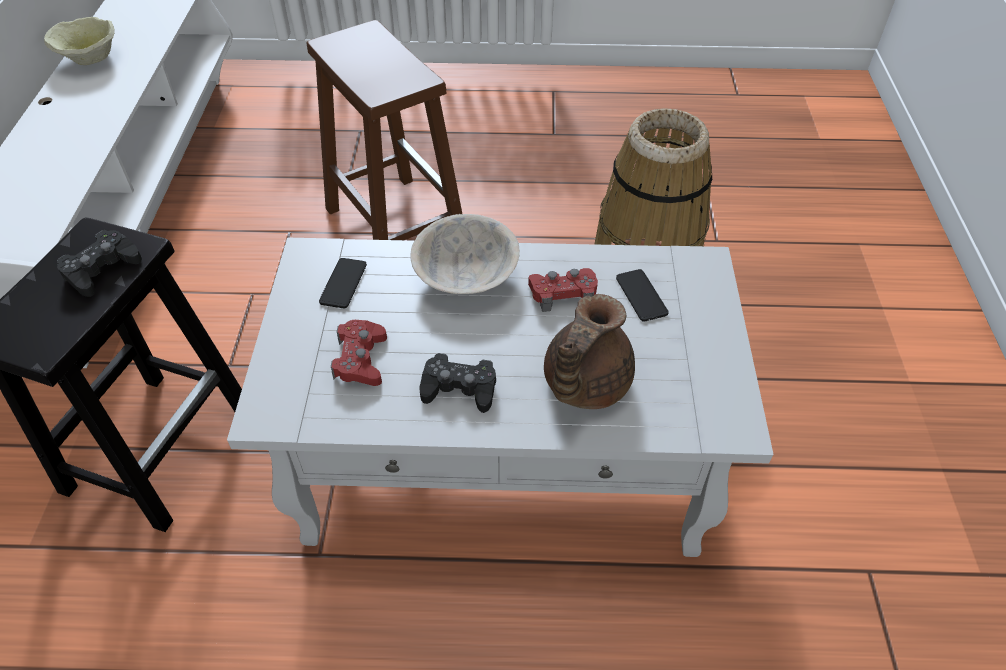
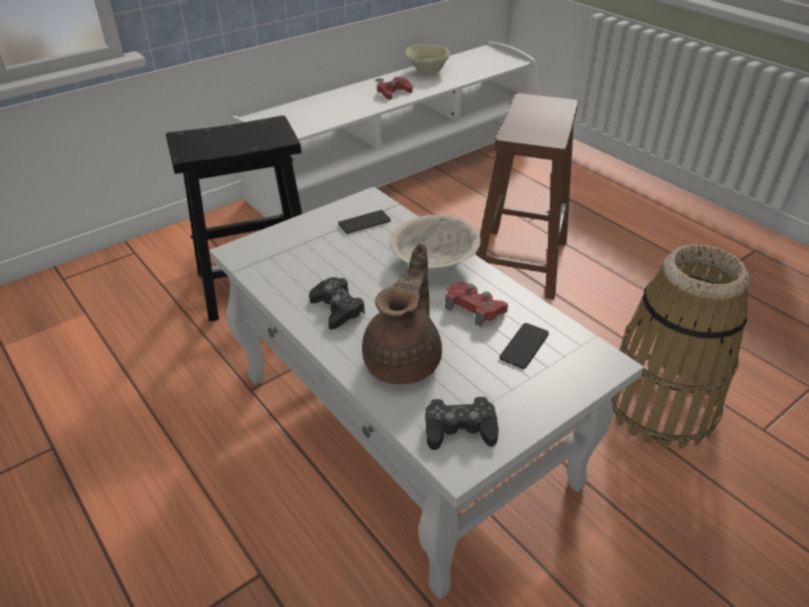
camera: 50 degrees right, 10 degrees down
(102, 269) = (255, 138): black game controller -> black game controller (460, 429)
(360, 359) = (315, 260): red game controller -> red game controller (394, 92)
(583, 384) = (404, 360): brown teapot -> brown teapot turned 120 degrees clockwise

